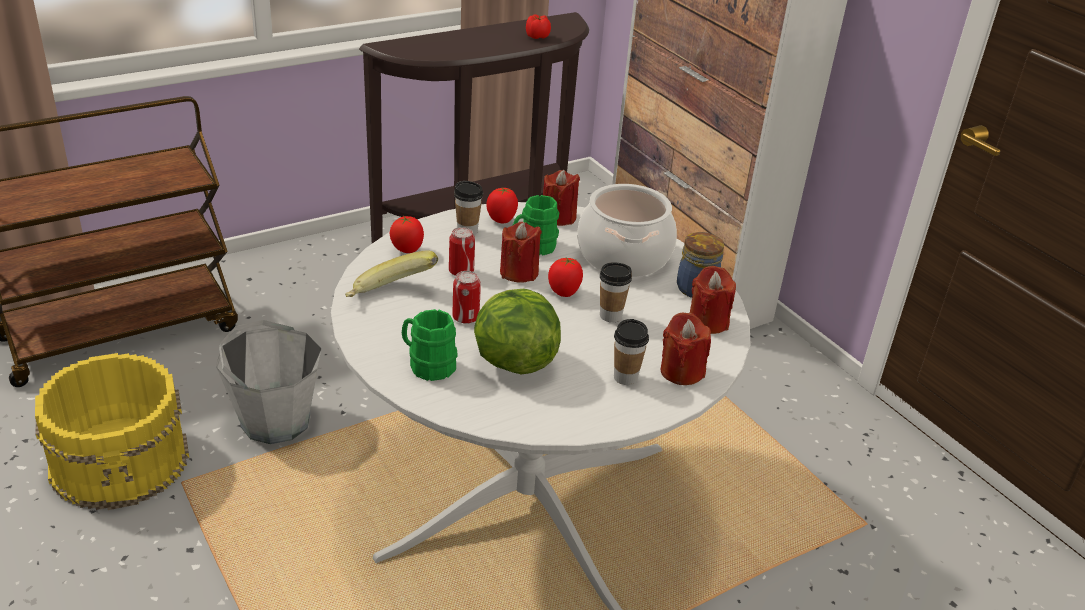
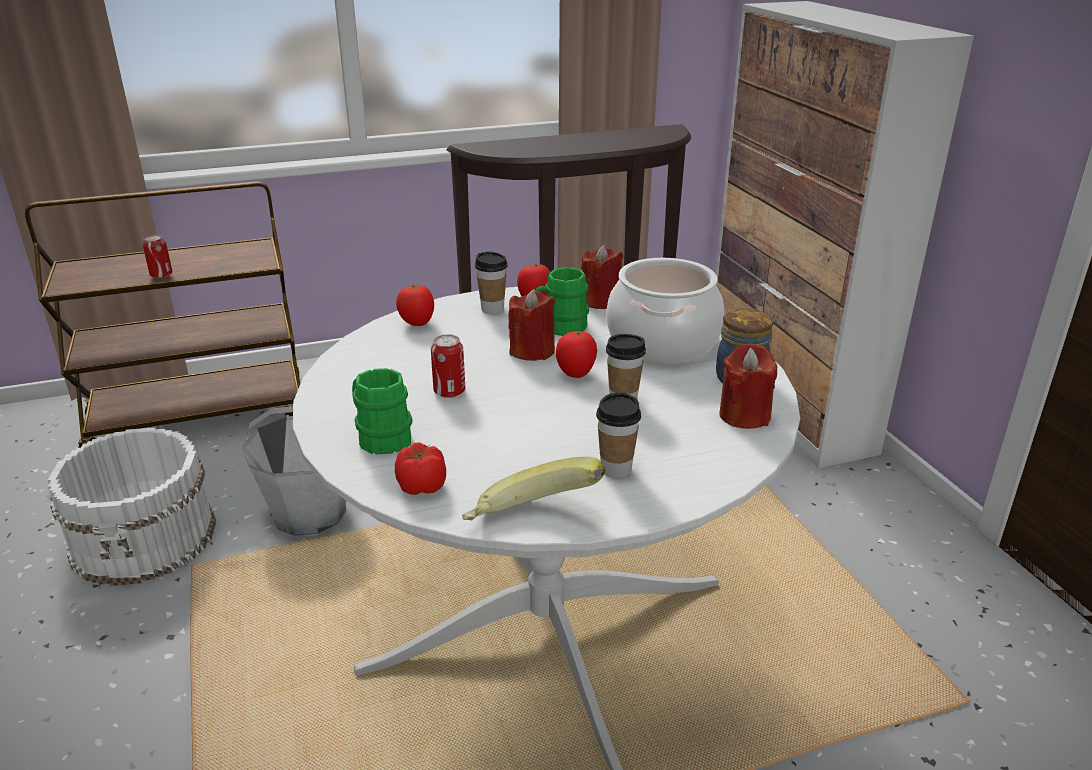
camera: 15 degrees right, 5 degrees down
(121, 460) = (145, 537): yellow bucket -> white bucket
(391, 296) = (376, 366): banana -> banana (532, 522)
(461, 271) = (467, 346): can -> can (161, 275)
(513, 361) = (483, 441): lettuce -> none
(537, 36) = (631, 141): tomato -> tomato (422, 486)
(681, 371) = (691, 468): red candle -> none

